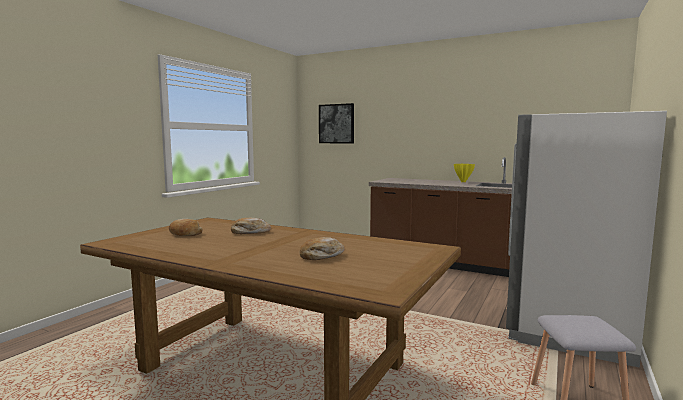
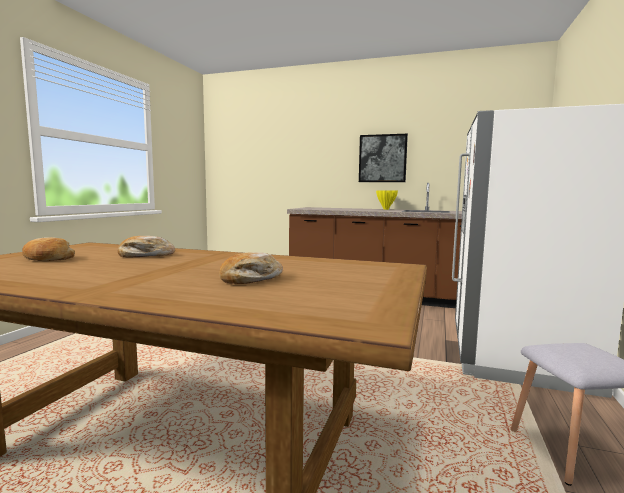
camera: 10 degrees left, 0 degrees up
(336, 123) = (248, 149): picture -> picture (382, 158)

